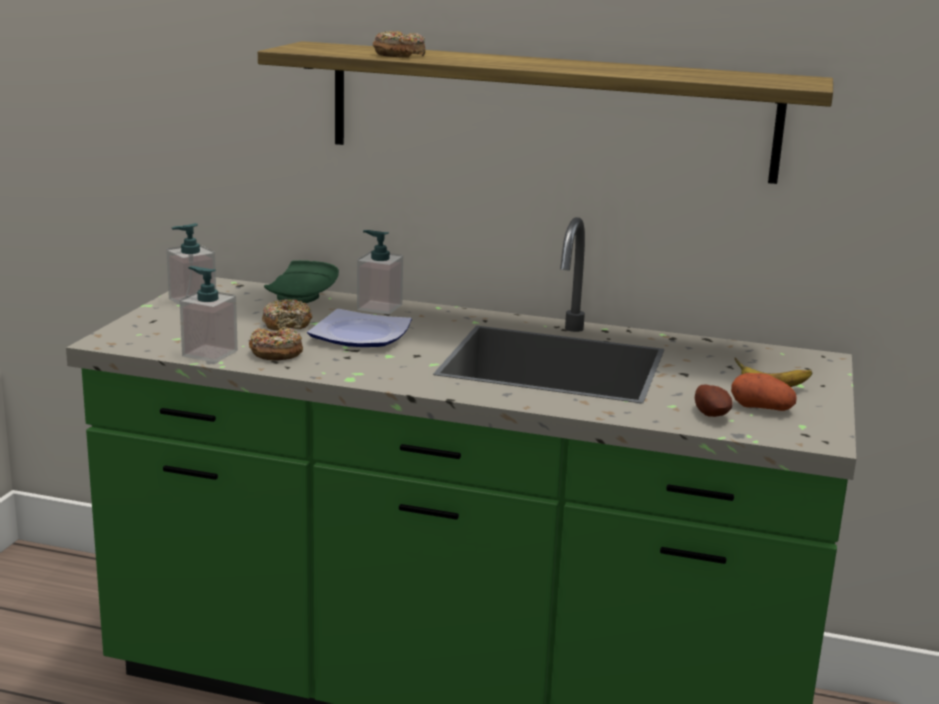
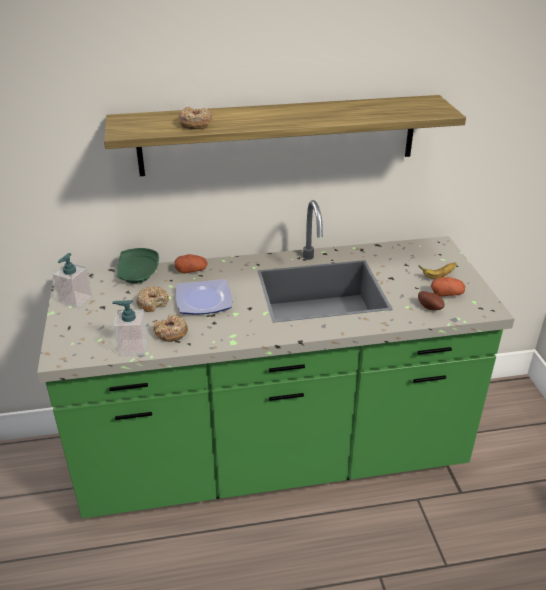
camera: 25 degrees left, 15 degrees up
(379, 307) = (191, 270): soap dispenser -> potato

